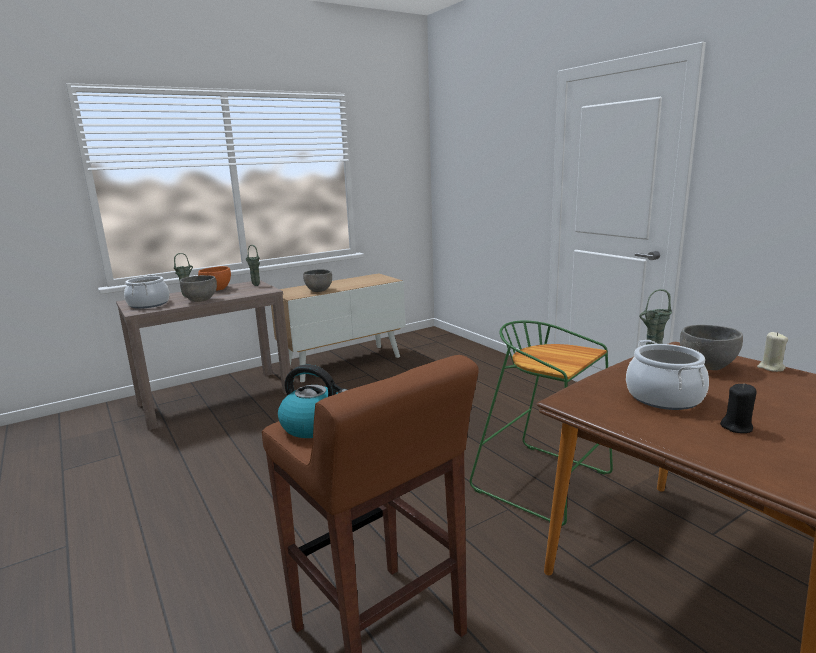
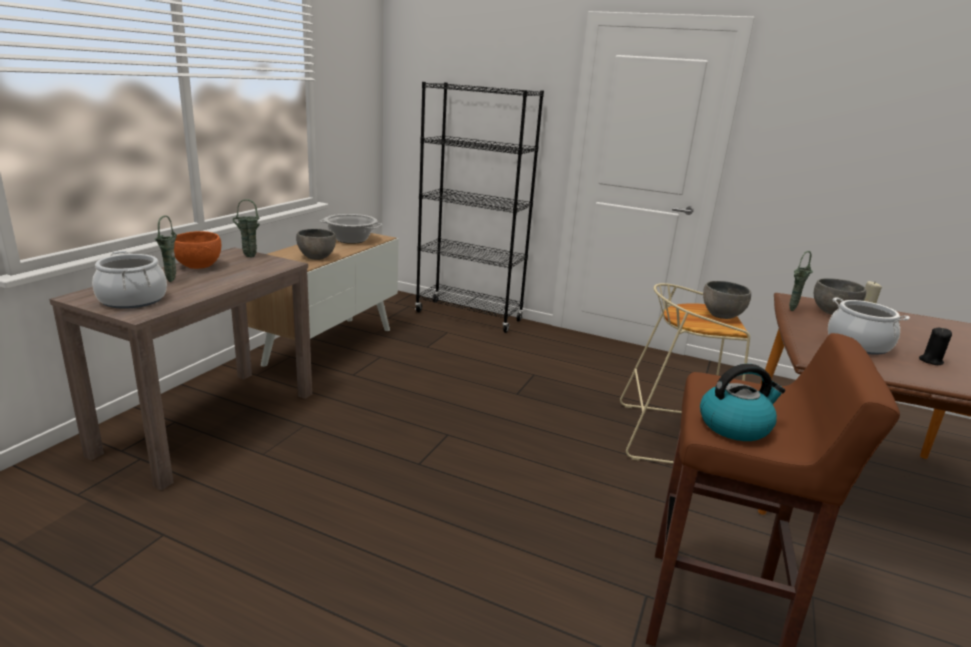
camera: 35 degrees left, 5 degrees up
(200, 300) = (211, 286): grey bowl -> grey bowl (722, 315)
(365, 280) = (351, 240): none -> cooking pot
(477, 354) = (469, 316): none -> black bookcase
(544, 482) = (673, 436): green stool -> beige stool

